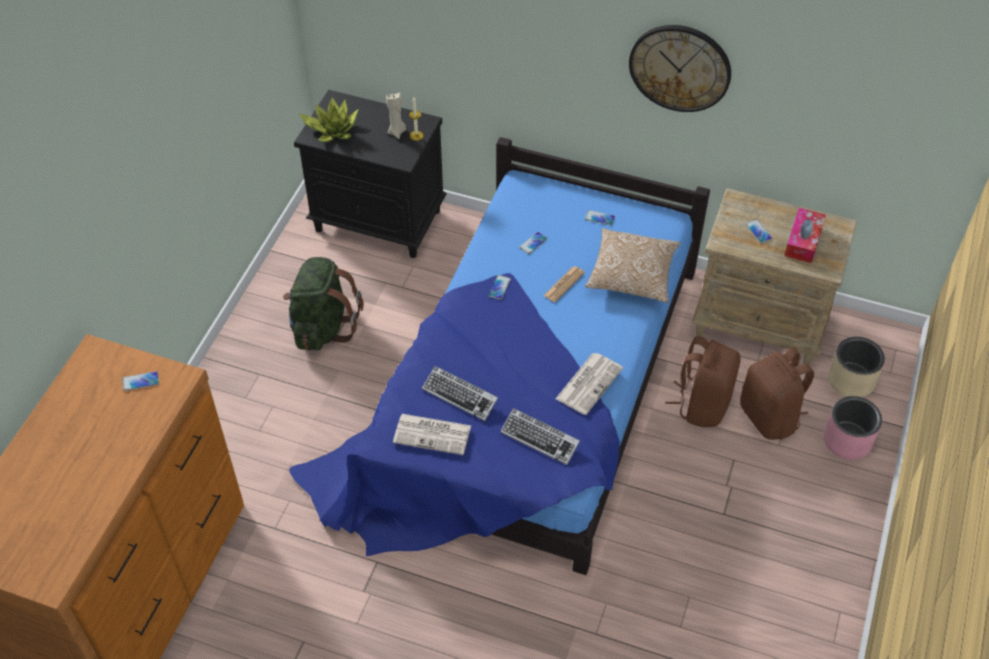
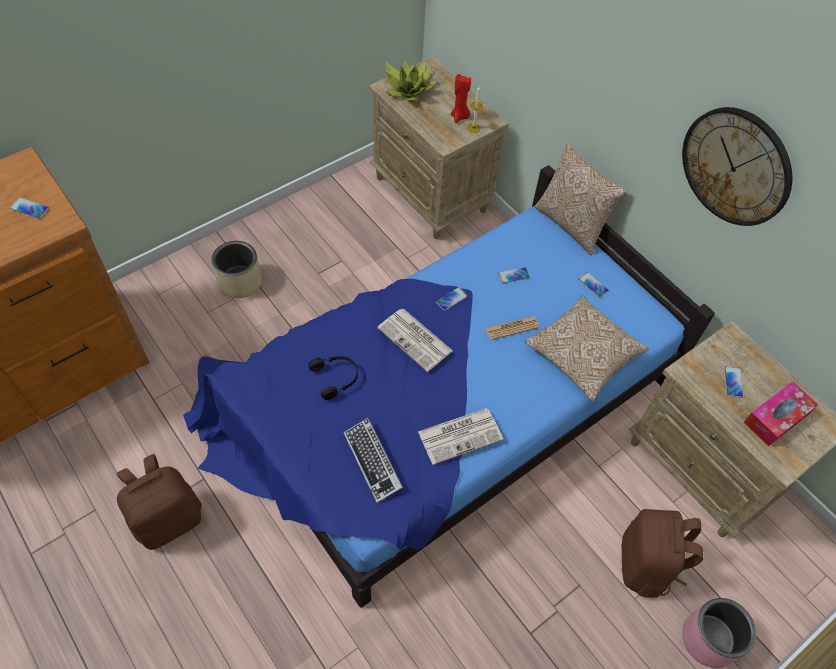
camera: 30 degrees right, 5 degrees up
(323, 326) = (321, 256): green backpack -> none
(379, 220) = (432, 194): black nightstand -> beige nightstand
(397, 132) = (459, 117): beige candle -> red candle
(433, 434) = (285, 399): newspaper -> newspaper (416, 340)
(460, 396) = (336, 378): keyboard -> black headphones
(546, 178) = (571, 224): none -> pillow
(702, 404) = (588, 512): brown backpack -> brown backpack (168, 518)
(851, 380) = (756, 578): beige planter -> beige planter (240, 282)

